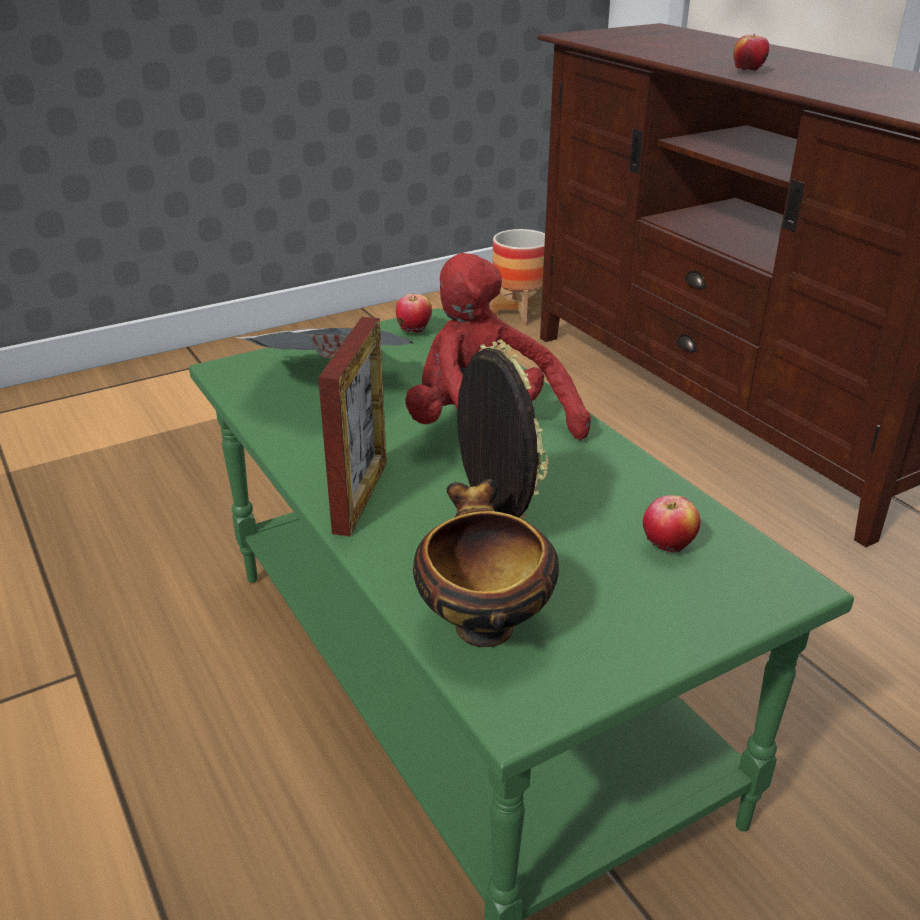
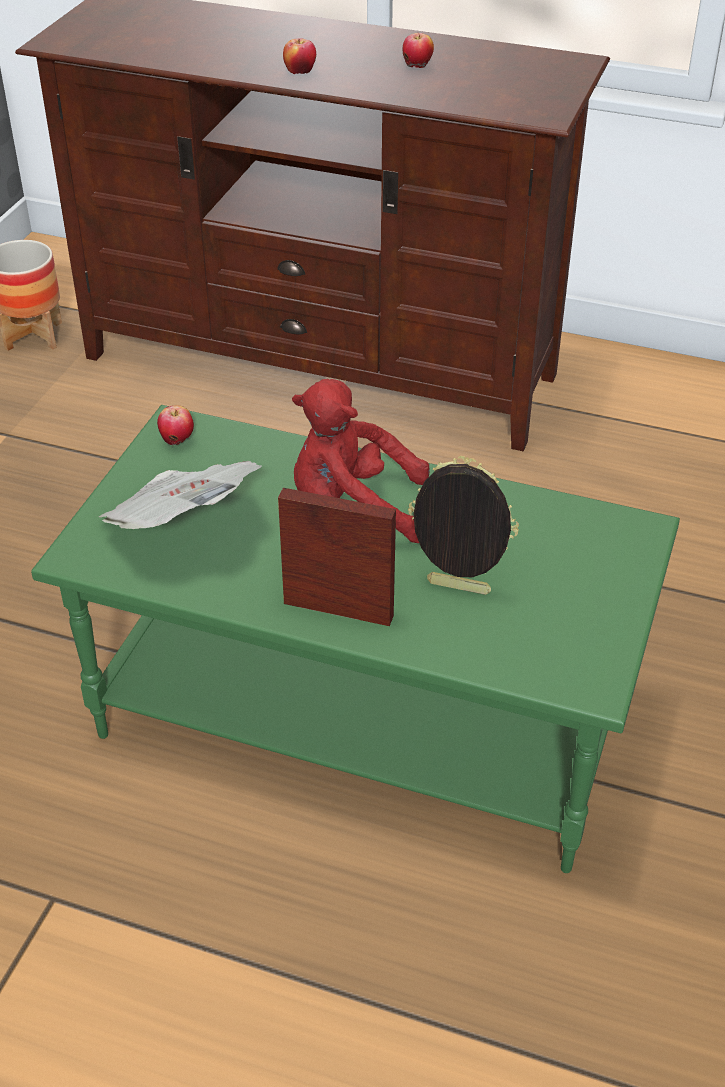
camera: 40 degrees left, 10 degrees up
(360, 497) = (338, 609): picture frame -> picture frame turned 45 degrees counterclockwise
(481, 623) = (520, 651): bowl -> none
(667, 548) = (560, 540): apple -> apple (417, 67)

